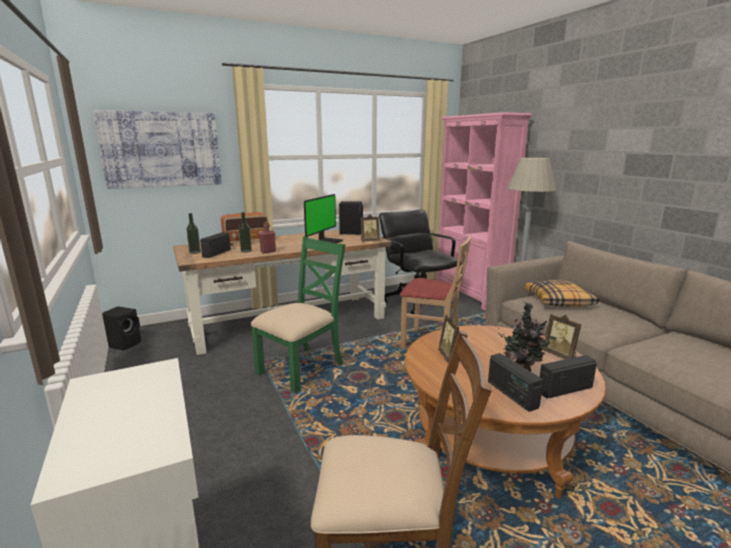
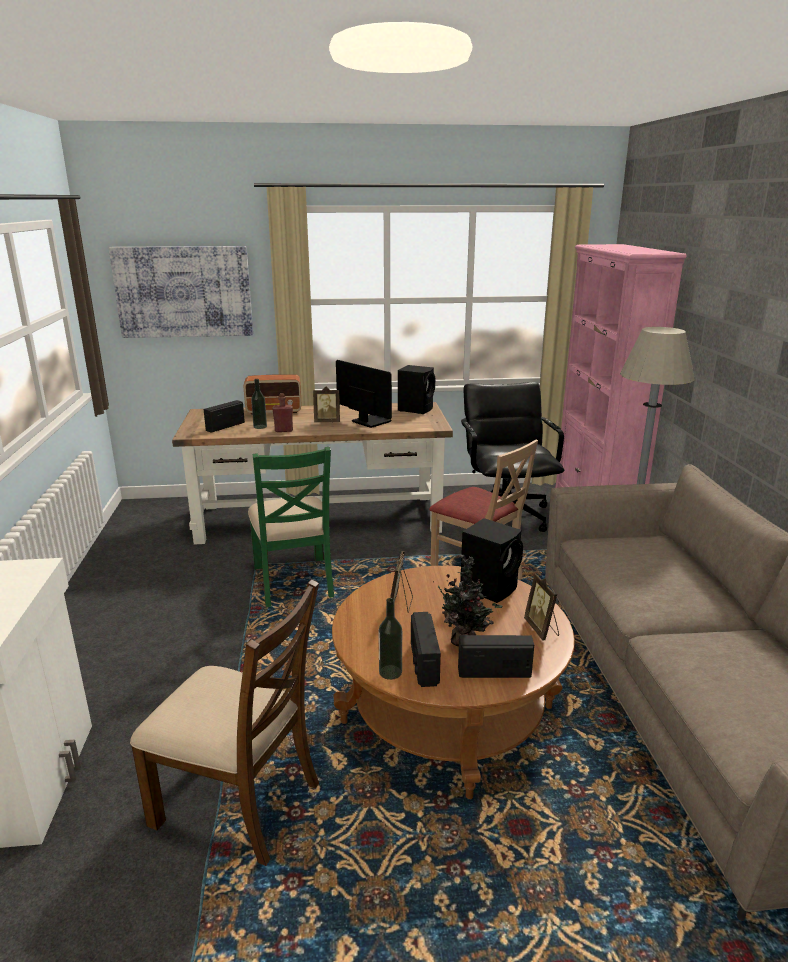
camera: 20 degrees right, 5 degrees up
(125, 344) = (131, 517): black speaker -> black speaker (490, 587)
(195, 252) = (204, 422): bottle -> bottle (390, 672)
(302, 368) = (294, 582): green chair -> green chair turned 105 degrees clockwise
(327, 241) = (369, 422): monitor -> monitor turned 90 degrees counterclockwise
(369, 241) = (423, 427): picture frame -> picture frame (327, 421)
(559, 301) = (636, 553): pillow -> none

